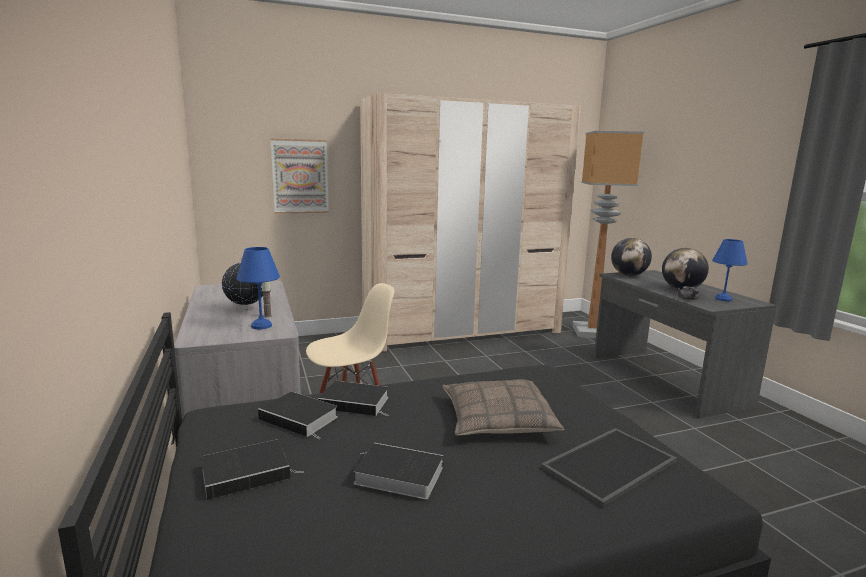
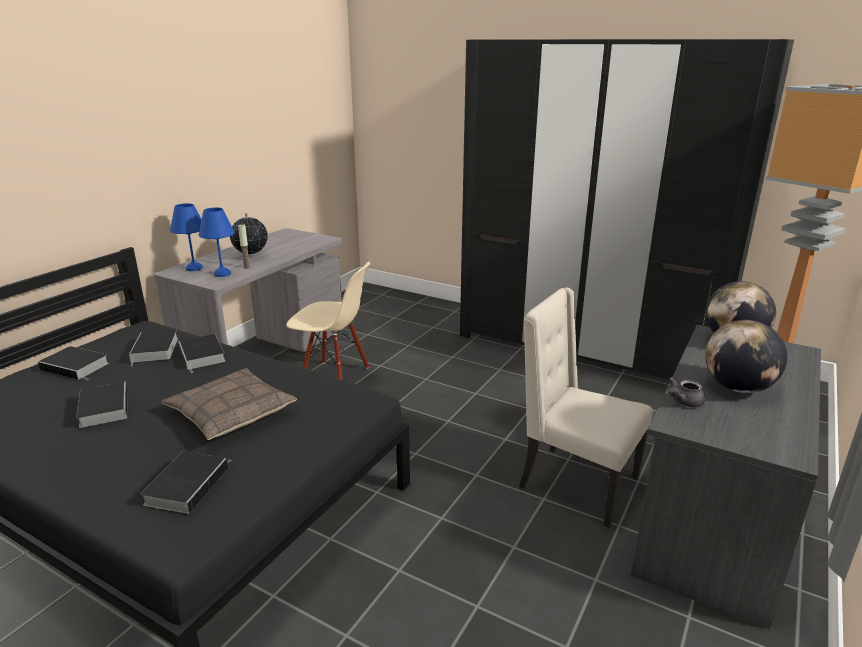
camera: 50 degrees right, 10 degrees up
(300, 176) = (439, 129): picture -> none
(463, 331) = (587, 348): beige wardrobe -> black wardrobe
(601, 395) = (575, 483): none -> beige chair
(610, 466) = (187, 484): tray -> book
(724, 299) = (748, 426): blue table lamp -> blue table lamp (195, 268)

